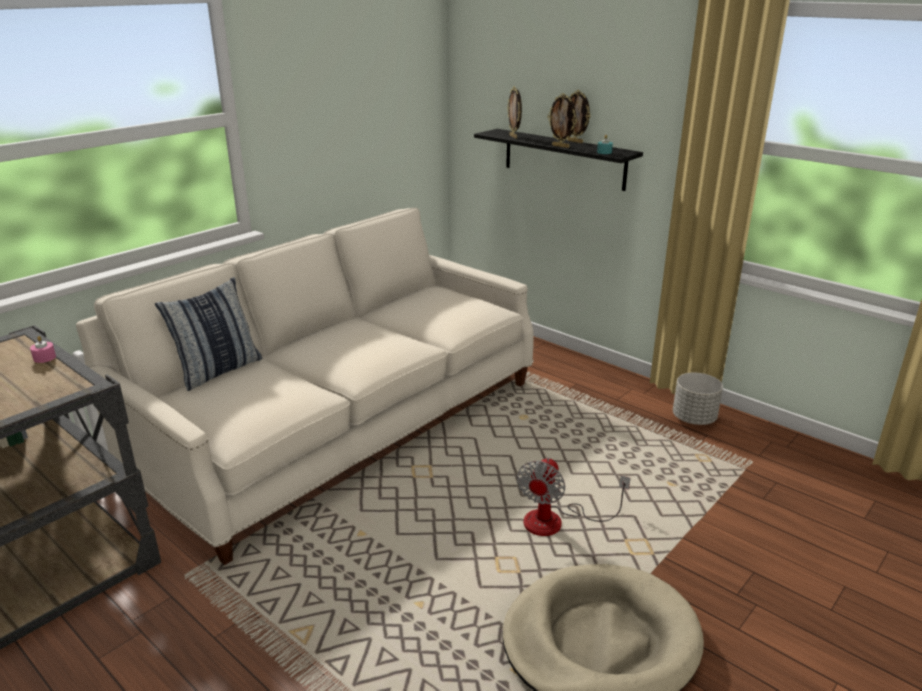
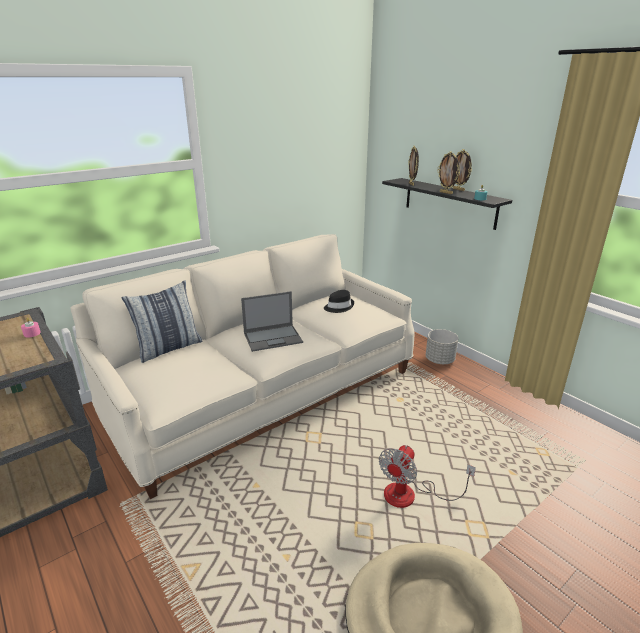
camera: 10 degrees right, 0 degrees up
(358, 346) = (273, 338): none -> laptop
(433, 303) = (338, 307): none -> black hat
(694, 418) = (538, 415): grey planter -> grey planter (440, 360)

